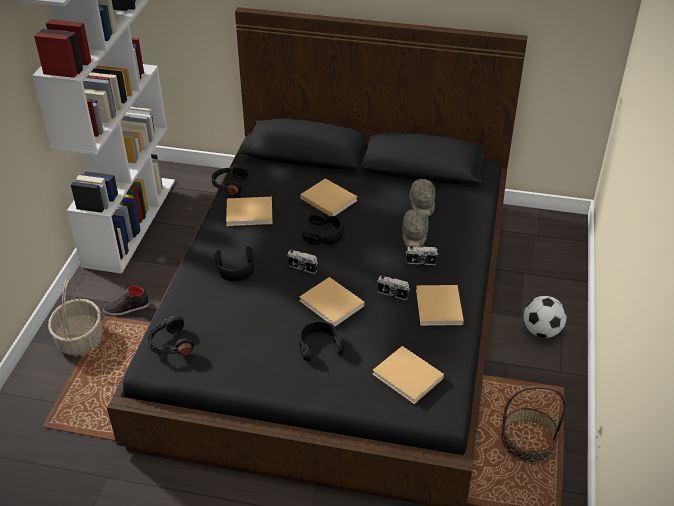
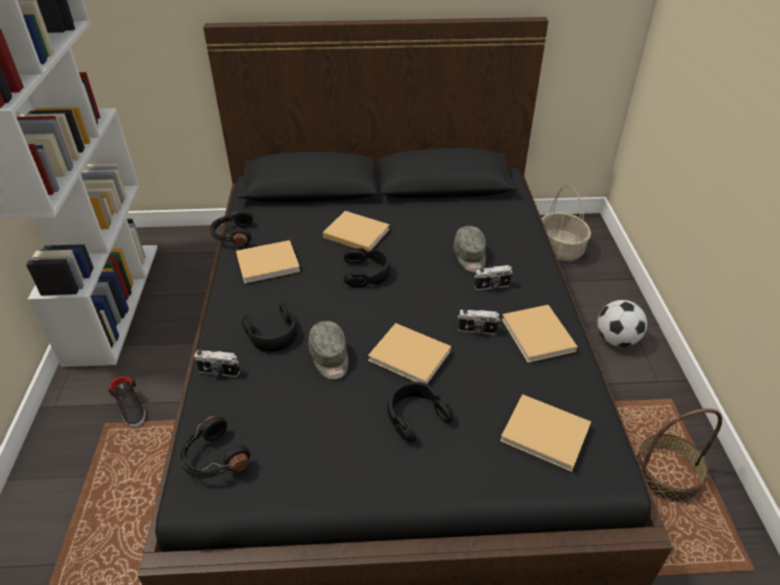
camera: 15 degrees left, 0 degrees up
(79, 339) = (75, 462): basket -> basket (559, 249)
(126, 308) = (131, 408): black shoe -> black shoe turned 90 degrees counterclockwise
(302, 268) = (356, 319): camera -> camera (219, 372)
(422, 204) = (463, 222): grey cap -> grey cap (330, 358)

